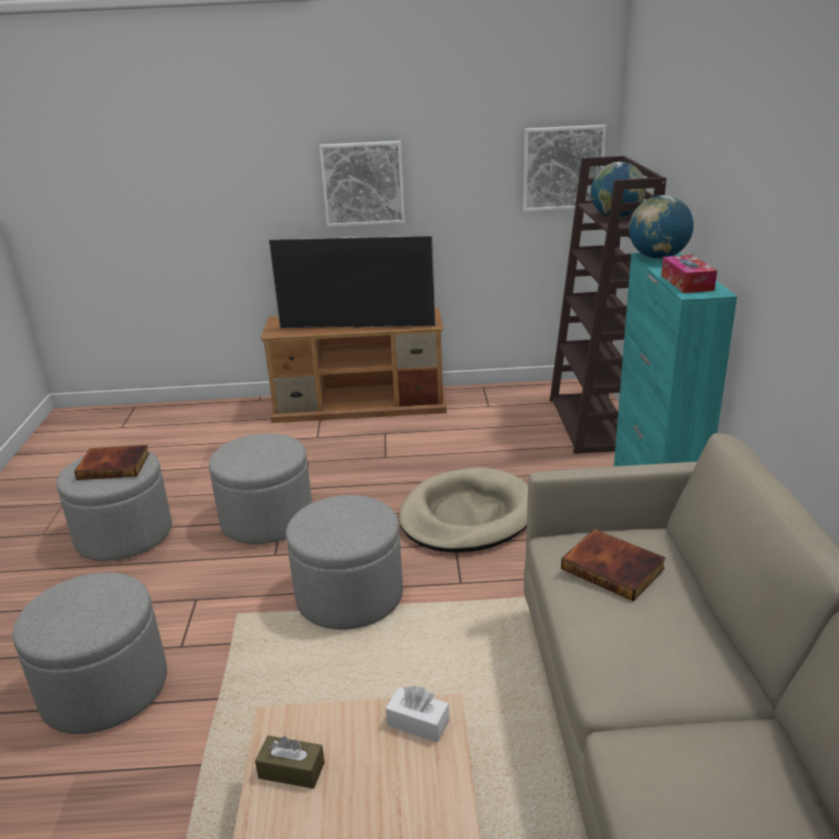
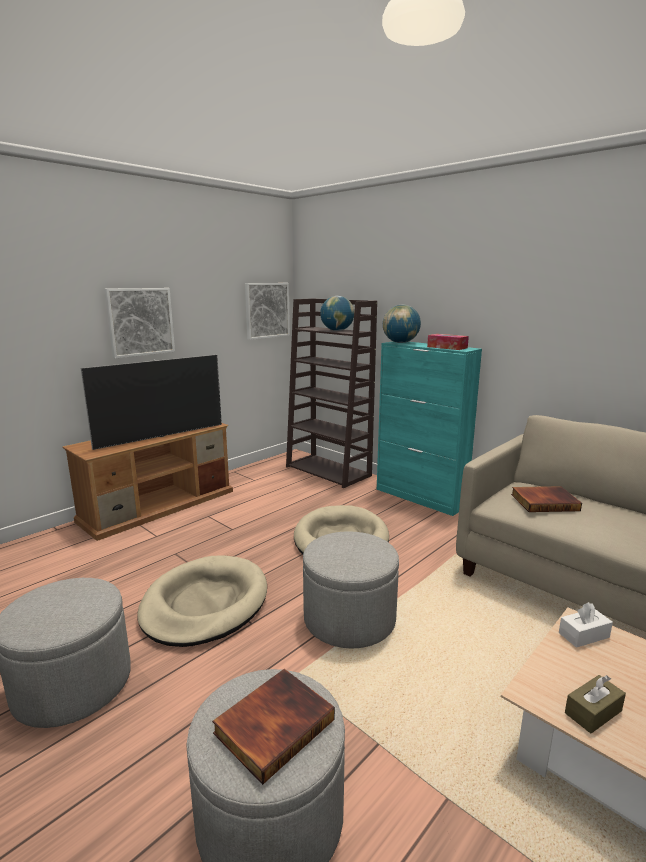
camera: 45 degrees left, 10 degrees down
(114, 465) = (67, 600): book -> book (273, 724)
(267, 519) = (205, 604): grey ottoman -> beige dog bed

